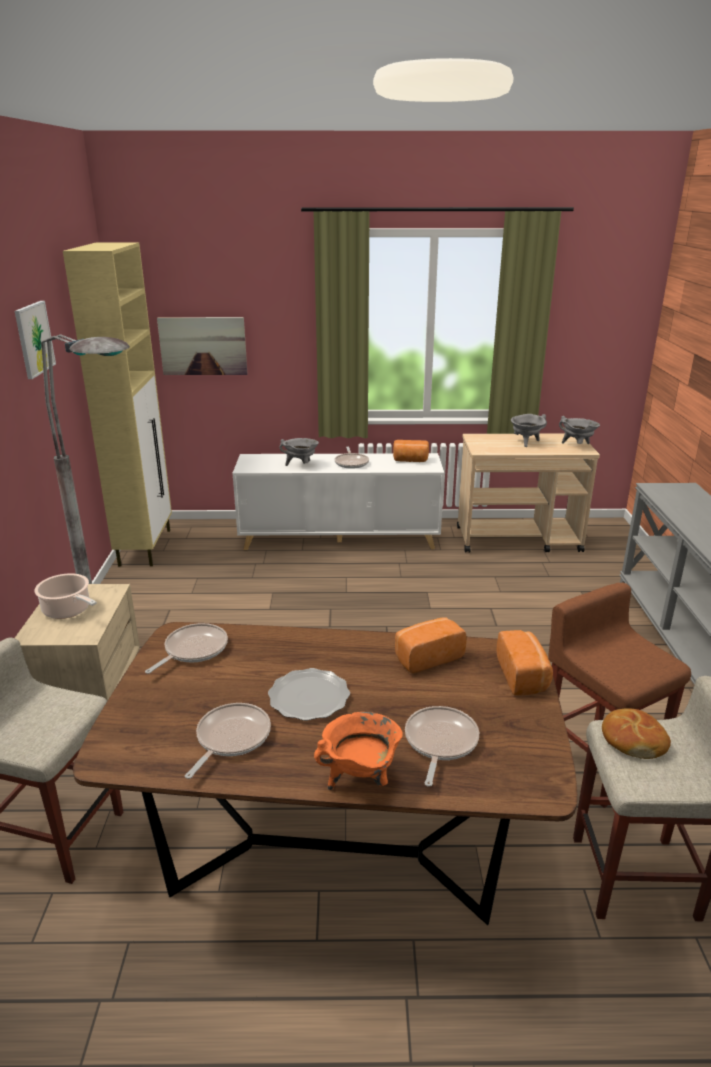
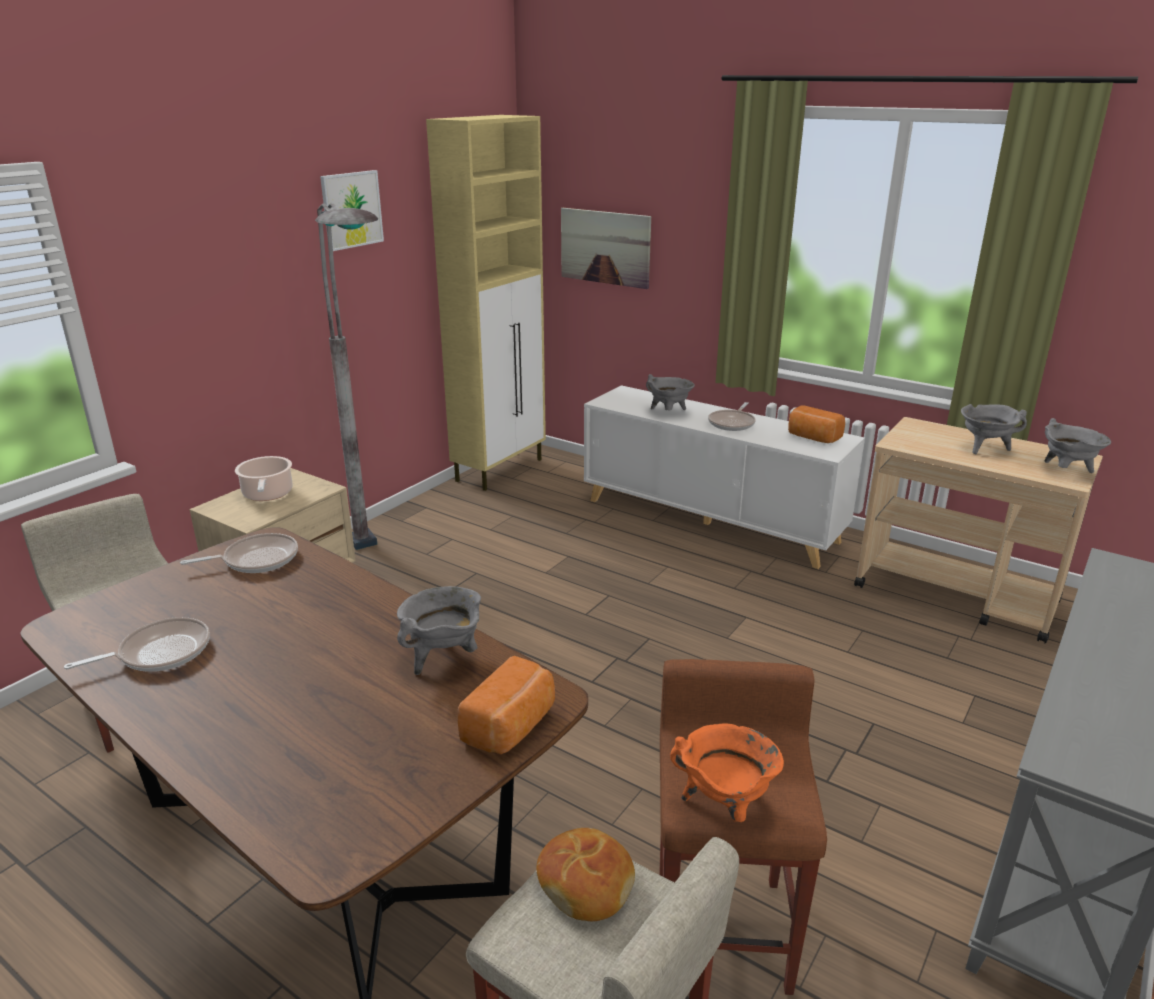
camera: 35 degrees right, 0 degrees up
(309, 698) = (274, 646): plate -> none
(360, 779) = (191, 746): orange cooking pot -> orange cooking pot (725, 805)
(427, 657) = (444, 657): bread -> grey cooking pot
(440, 742) = (312, 751): frying pan -> none

